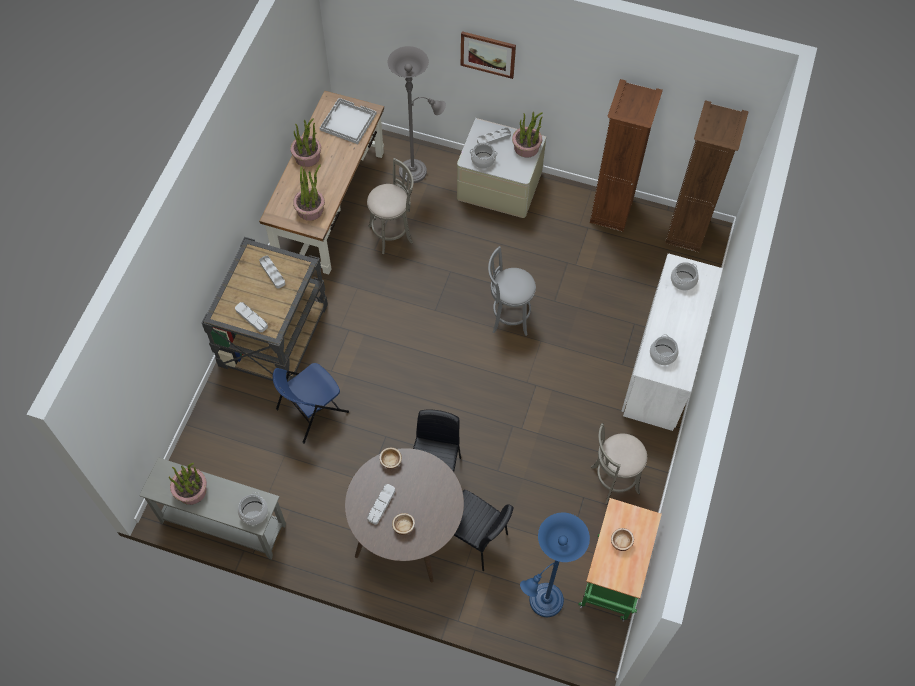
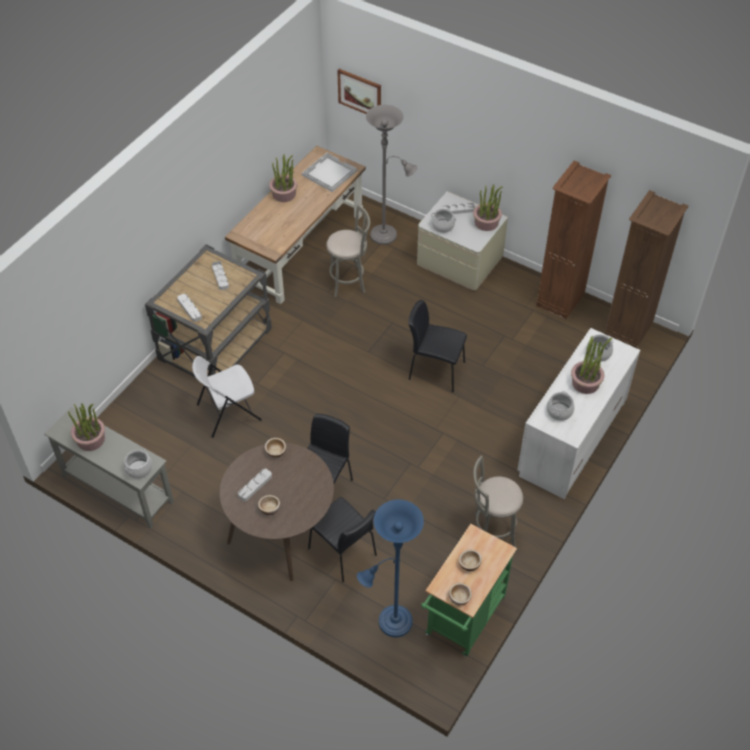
camera: 15 degrees right, 10 degrees down
(310, 209) = (272, 235): potted plant -> potted plant (586, 383)
(312, 410) = (228, 412): blue chair -> white chair
(488, 54) = (460, 124): picture -> picture (360, 93)
(508, 317) = (434, 370): grey stool -> black chair
(621, 580) = (459, 598): none -> bowl

